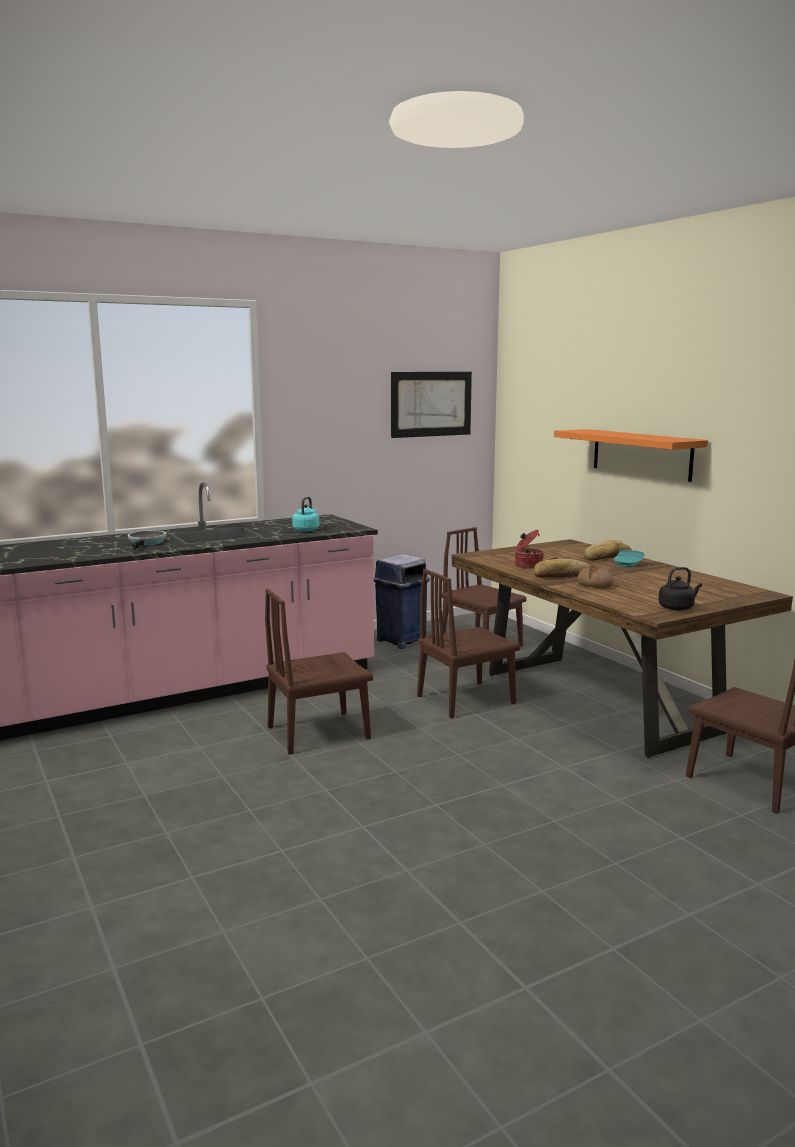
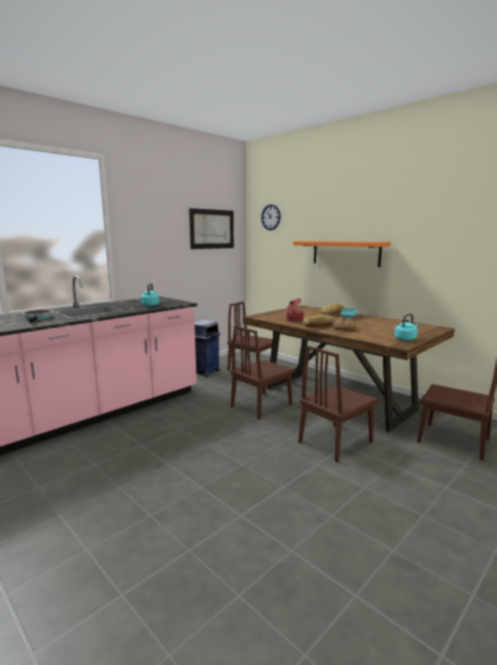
camera: 15 degrees left, 0 degrees up
(318, 732) = (178, 441): brown chair -> brown chair (335, 442)
(532, 384) = (271, 217): none -> wall clock
(677, 608) = (406, 339): black kettle -> turquoise kettle

